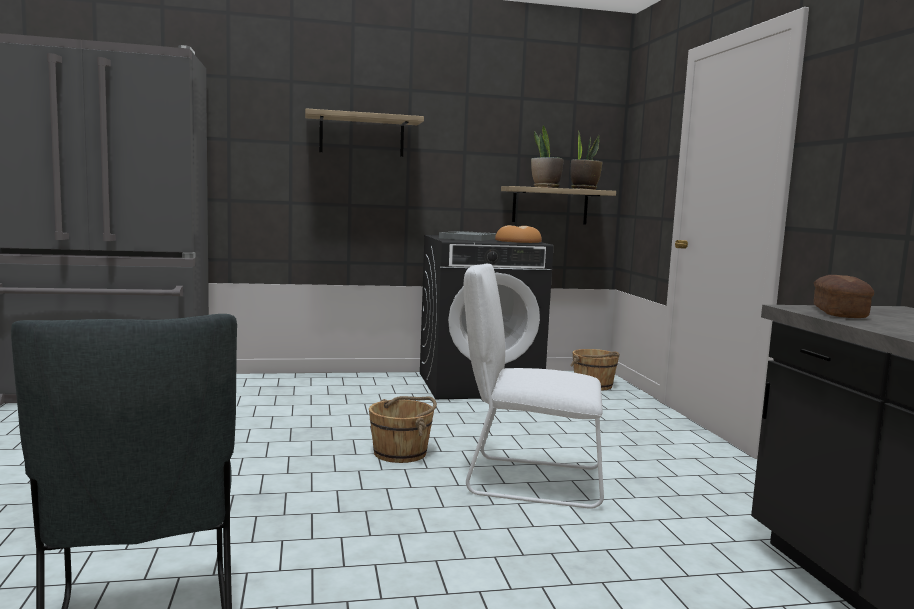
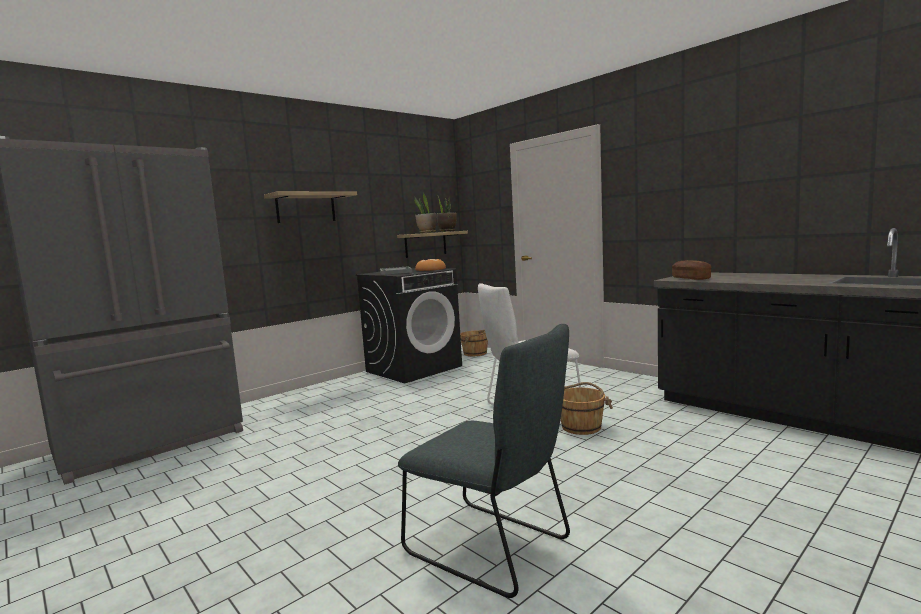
camera: 30 degrees left, 0 degrees up
(401, 453) = (442, 416): brown bucket -> brown bucket (581, 427)

